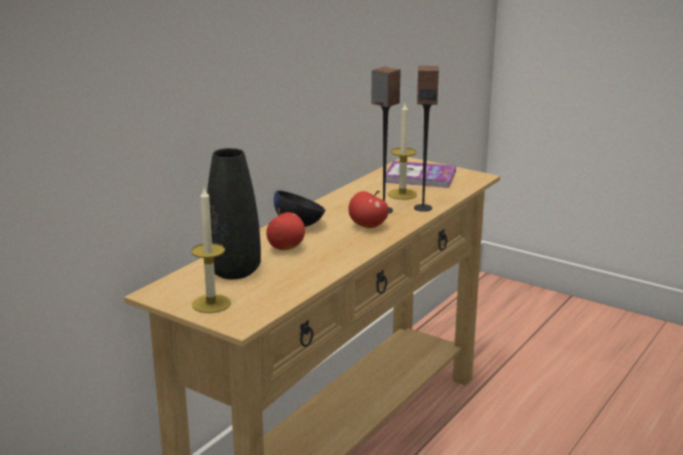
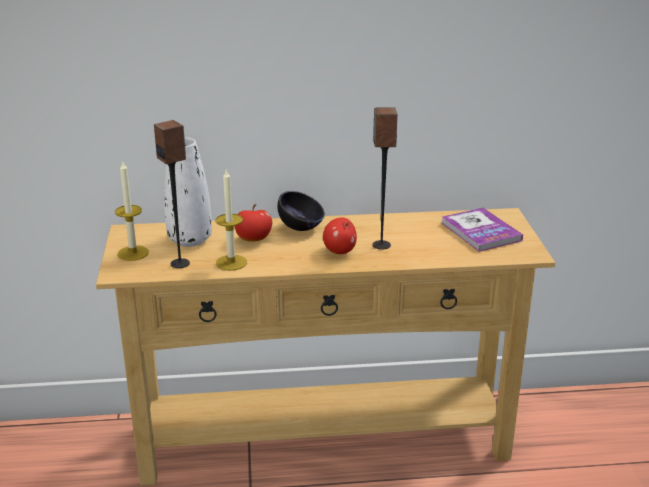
camera: 50 degrees right, 5 degrees up
(234, 271) = (190, 239): black vase -> white vase
(402, 194) = (428, 239): candle -> candle (231, 262)
(423, 208) = (414, 257): speaker -> speaker (180, 263)

